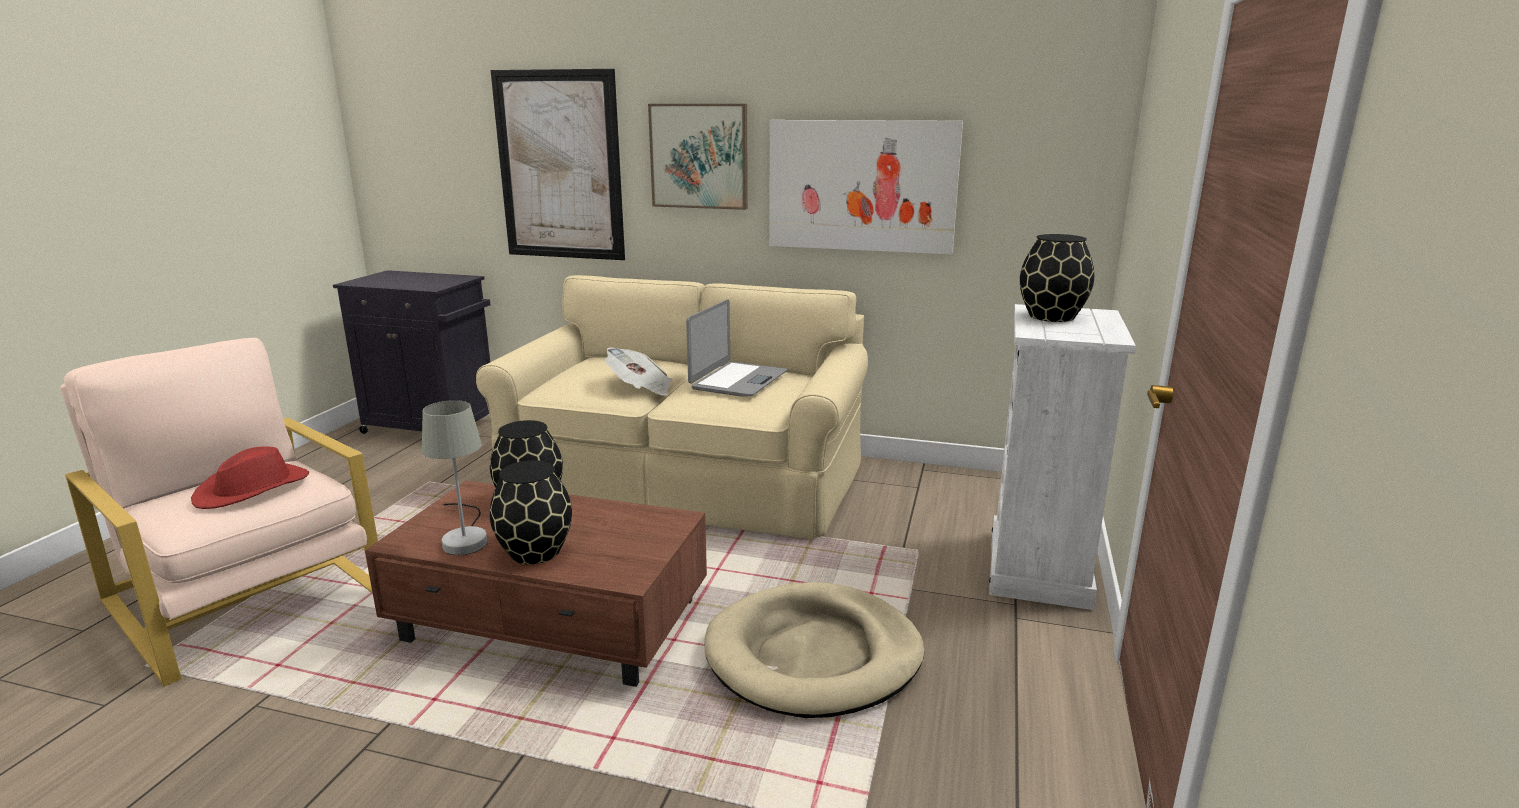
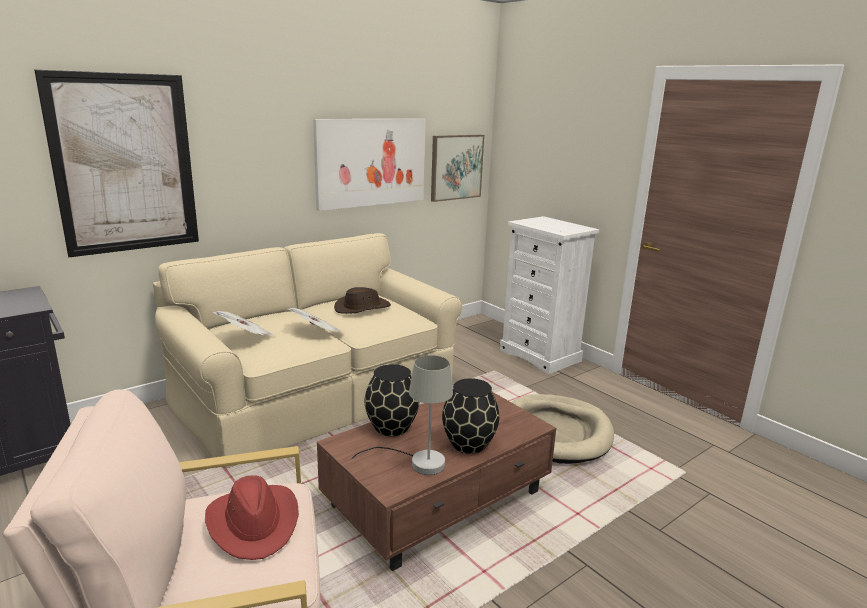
camera: 55 degrees left, 0 degrees up
(577, 369) = (246, 337): none -> newspaper
(699, 156) = (260, 148): picture -> picture (456, 167)
(738, 380) = (362, 308): laptop -> brown hat
(1050, 316) = (539, 224): black vase -> none

